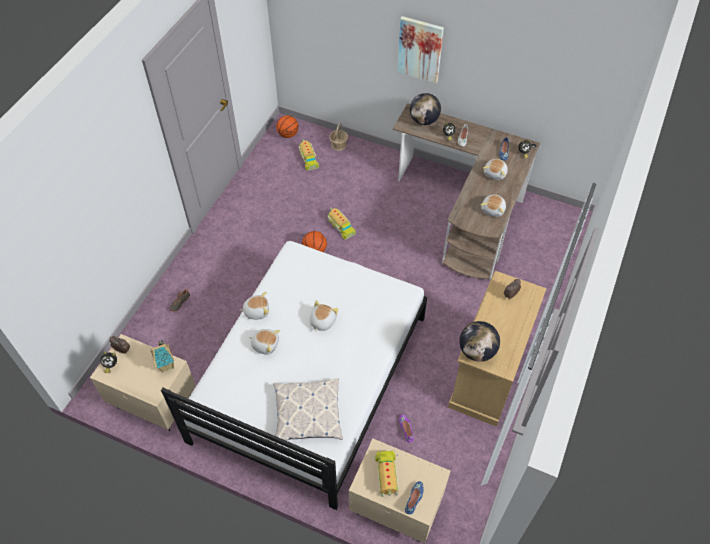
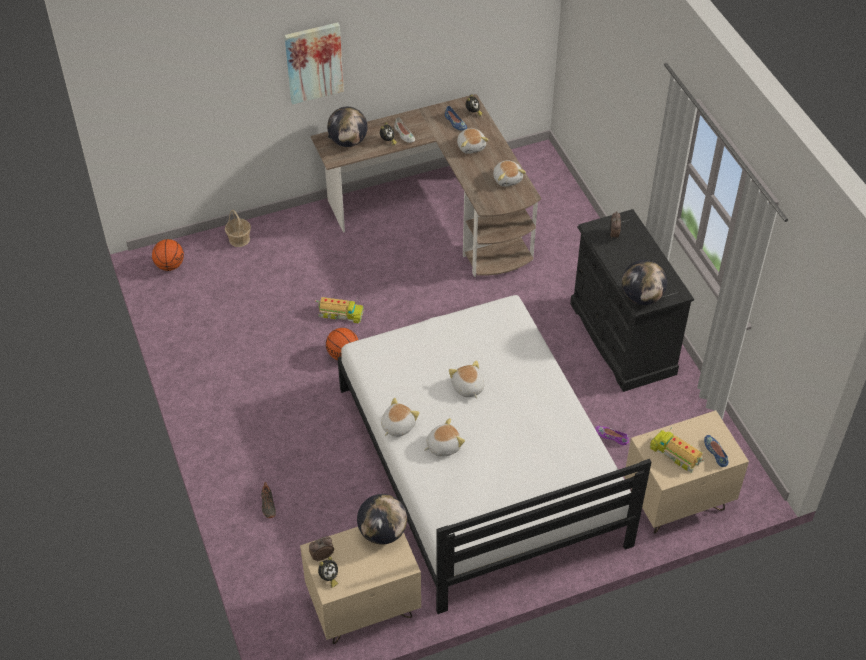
camera: 45 degrees left, 5 degrees down
(167, 365) = (382, 532): toy house -> globe
(307, 414) = (552, 468): pillow -> none
(308, 159) = (223, 274): toy truck -> none
(488, 373) = (622, 339): beige dresser -> black dresser

